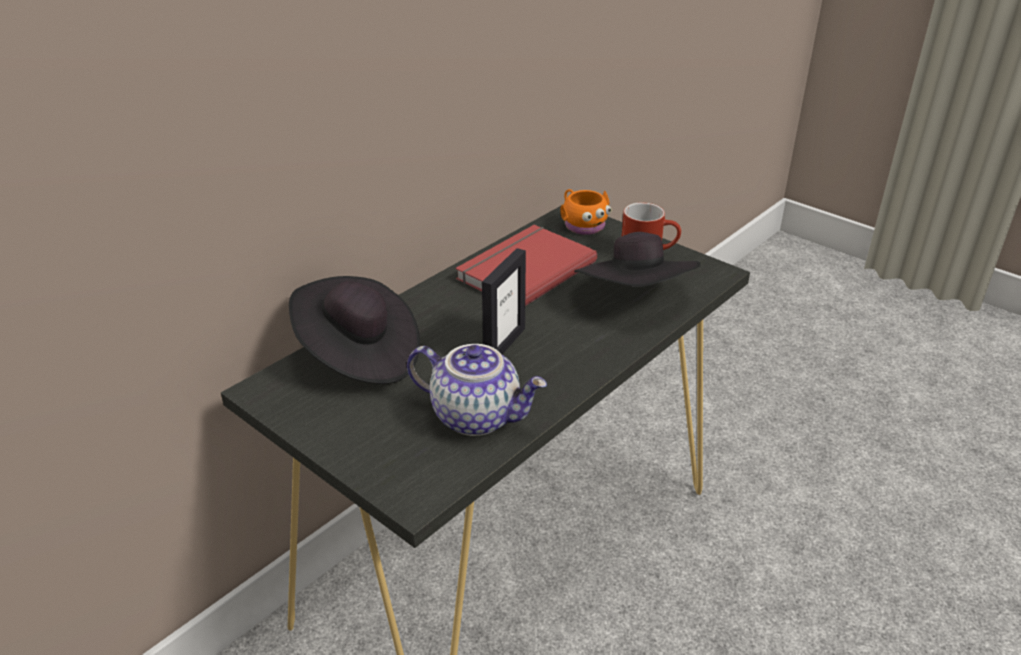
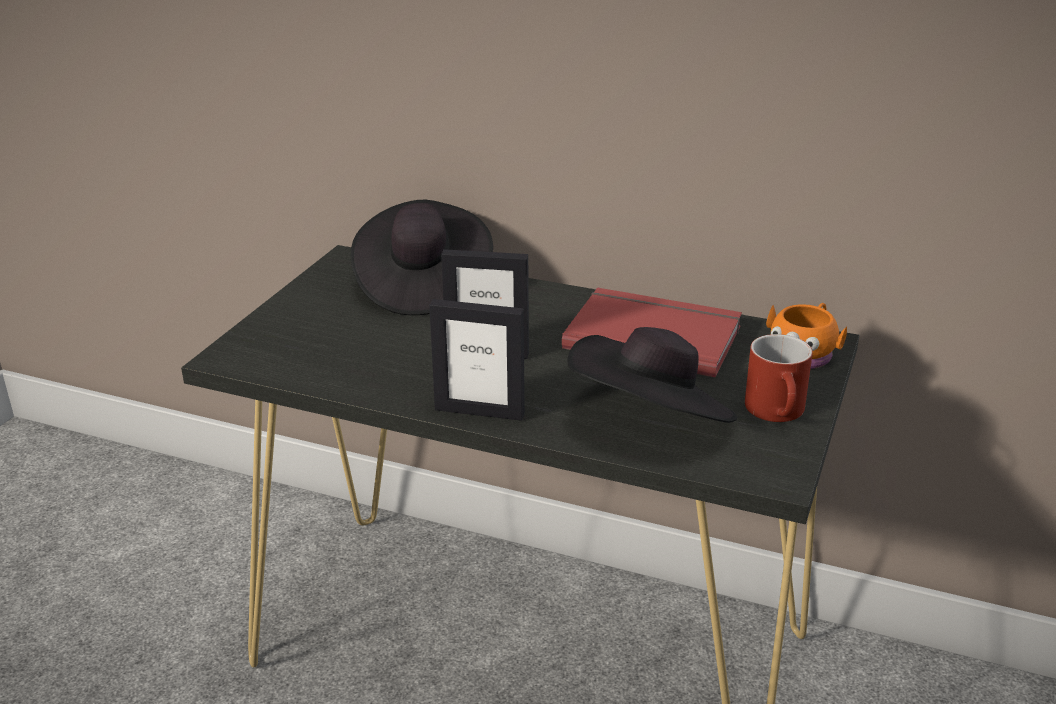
camera: 70 degrees right, 5 degrees down
(477, 416) = (357, 363): teapot -> none
(590, 366) = (479, 411): none -> picture frame

